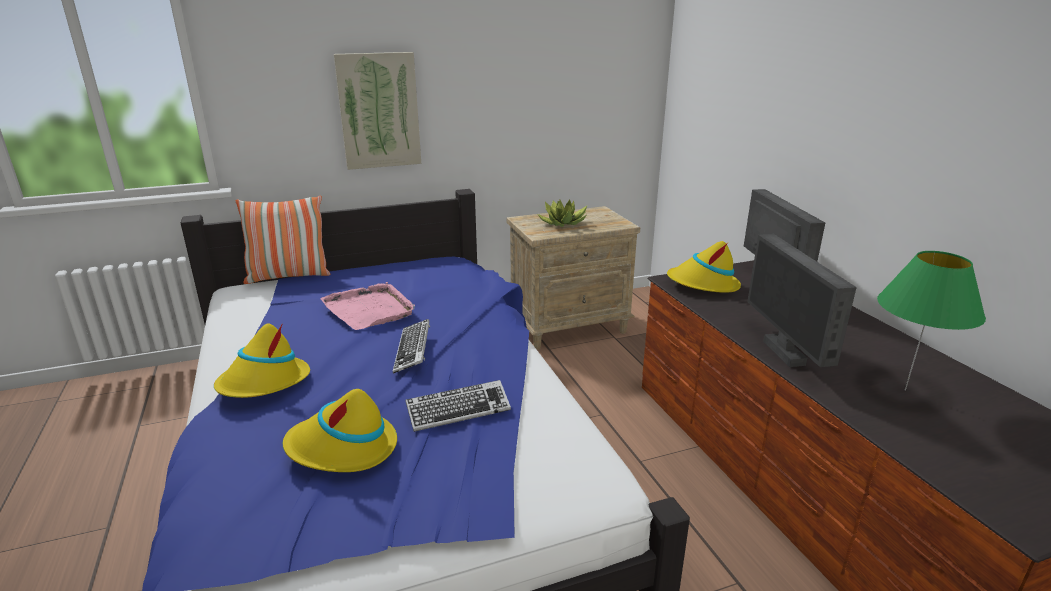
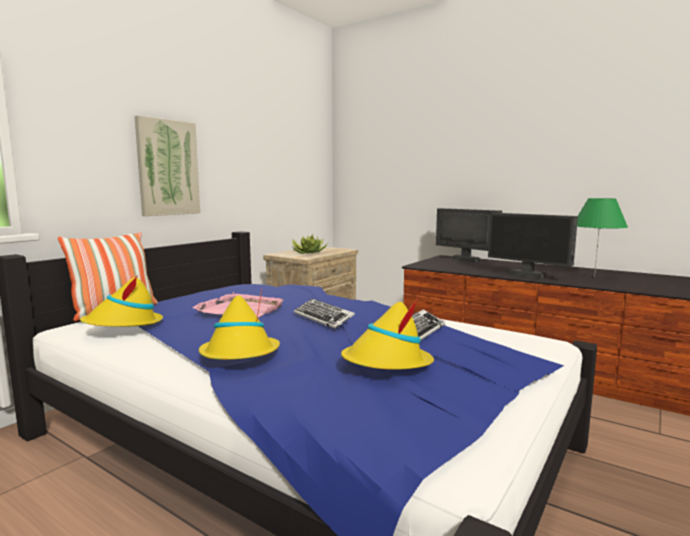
camera: 35 degrees left, 15 degrees down
(703, 284) = (436, 264): yellow hat -> yellow hat (124, 325)

